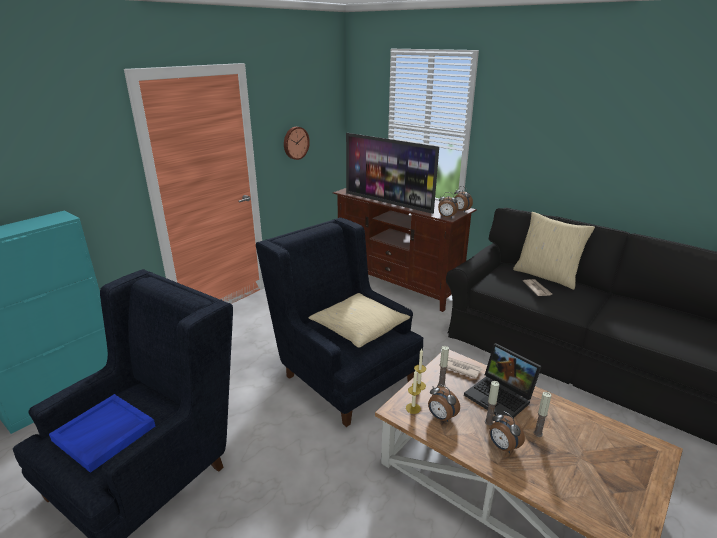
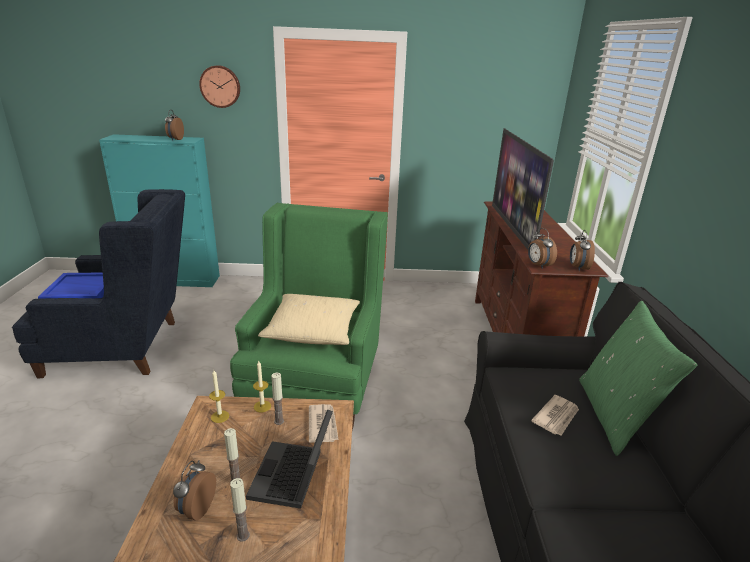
camera: 50 degrees right, 0 degrees up
(295, 143) = (464, 133): wall clock -> wall clock (220, 86)
(342, 374) = (316, 378): blue armchair -> green armchair
(441, 417) = (218, 441): alarm clock -> alarm clock (175, 139)
(546, 276) = (615, 416): beige pillow -> green pillow

